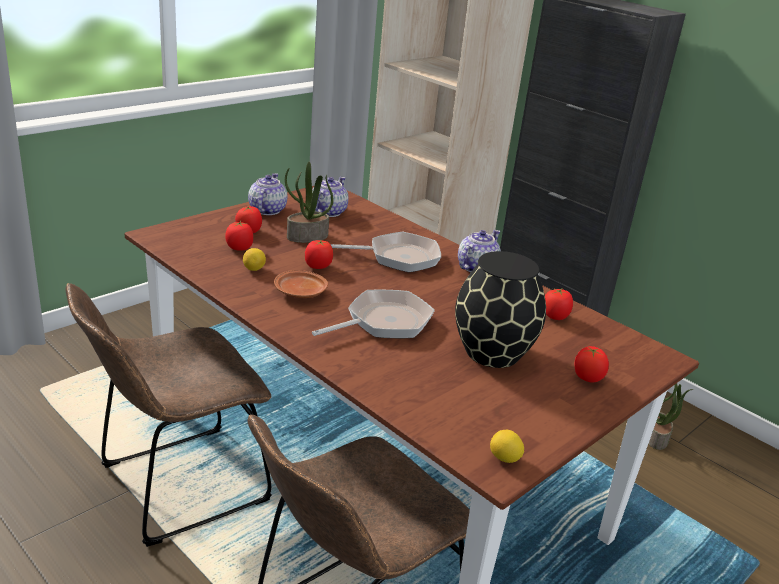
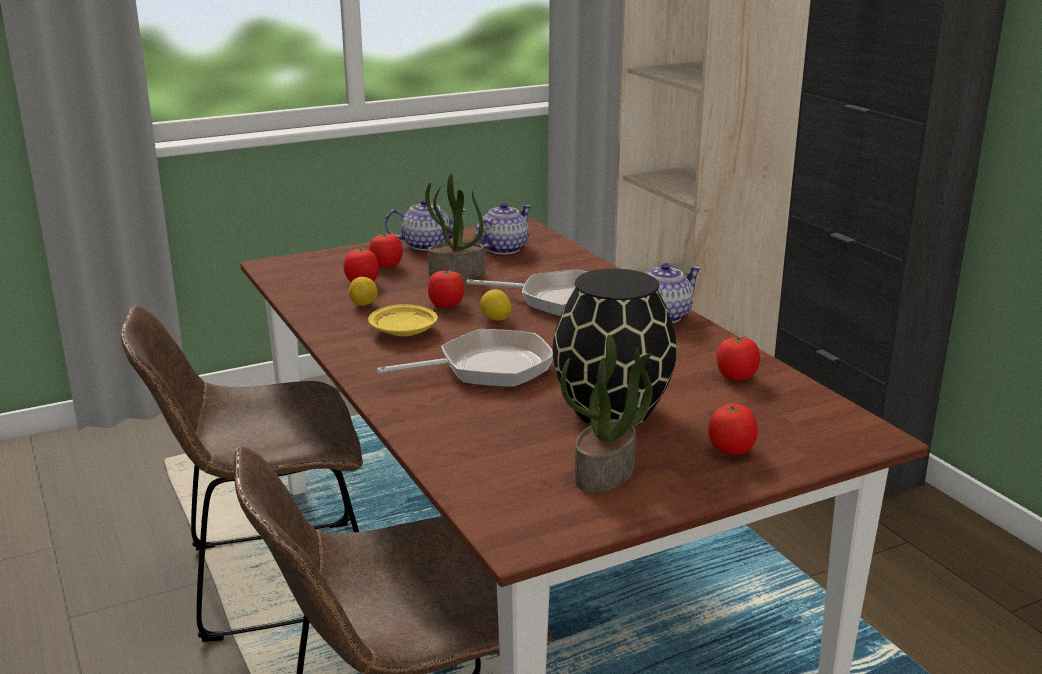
camera: 20 degrees right, 5 degrees down
(266, 210) = (425, 245): teapot -> teapot turned 60 degrees clockwise
(301, 293) = (403, 331): brown plate -> yellow plate
(504, 459) = (538, 528): lemon -> lemon (495, 319)
(656, 438) = (975, 602): potted plant -> potted plant (605, 474)

